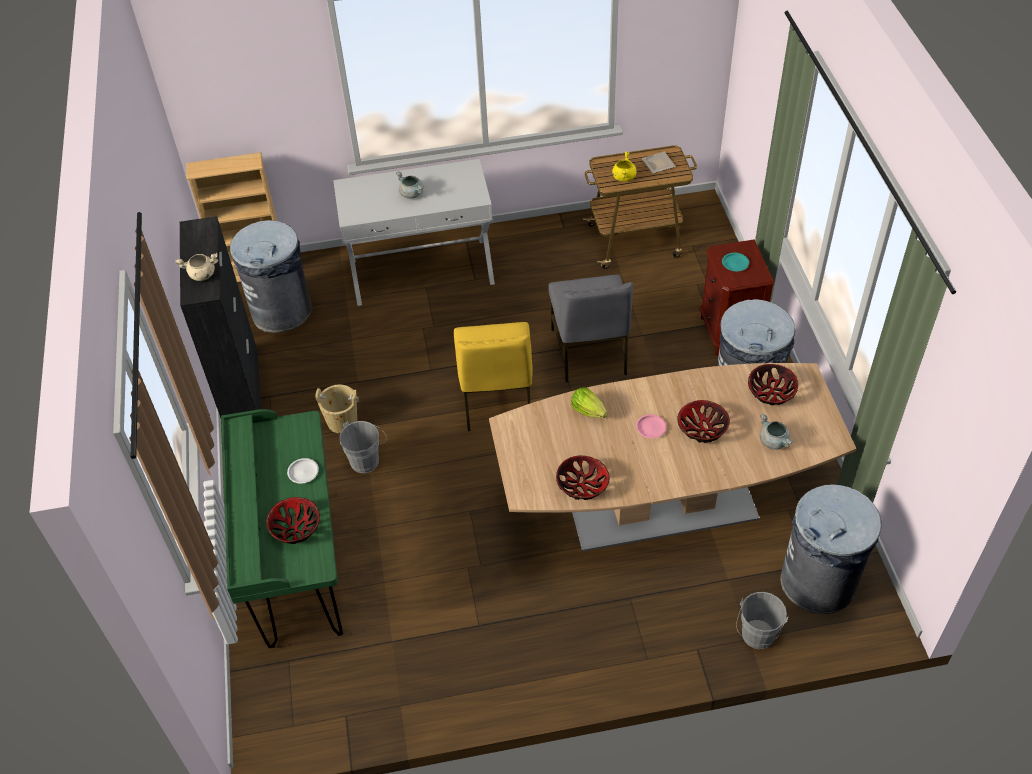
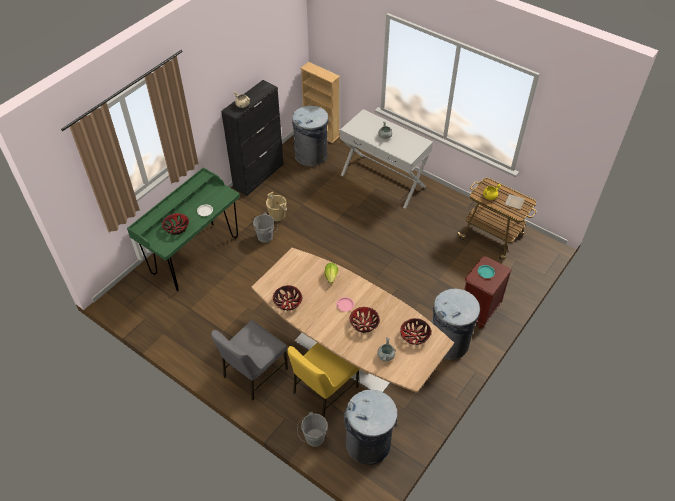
camera: 45 degrees right, 0 degrees up
(496, 400) = (342, 255): yellow chair -> yellow chair (323, 390)
(590, 352) = (405, 268): grey chair -> grey chair (254, 373)

